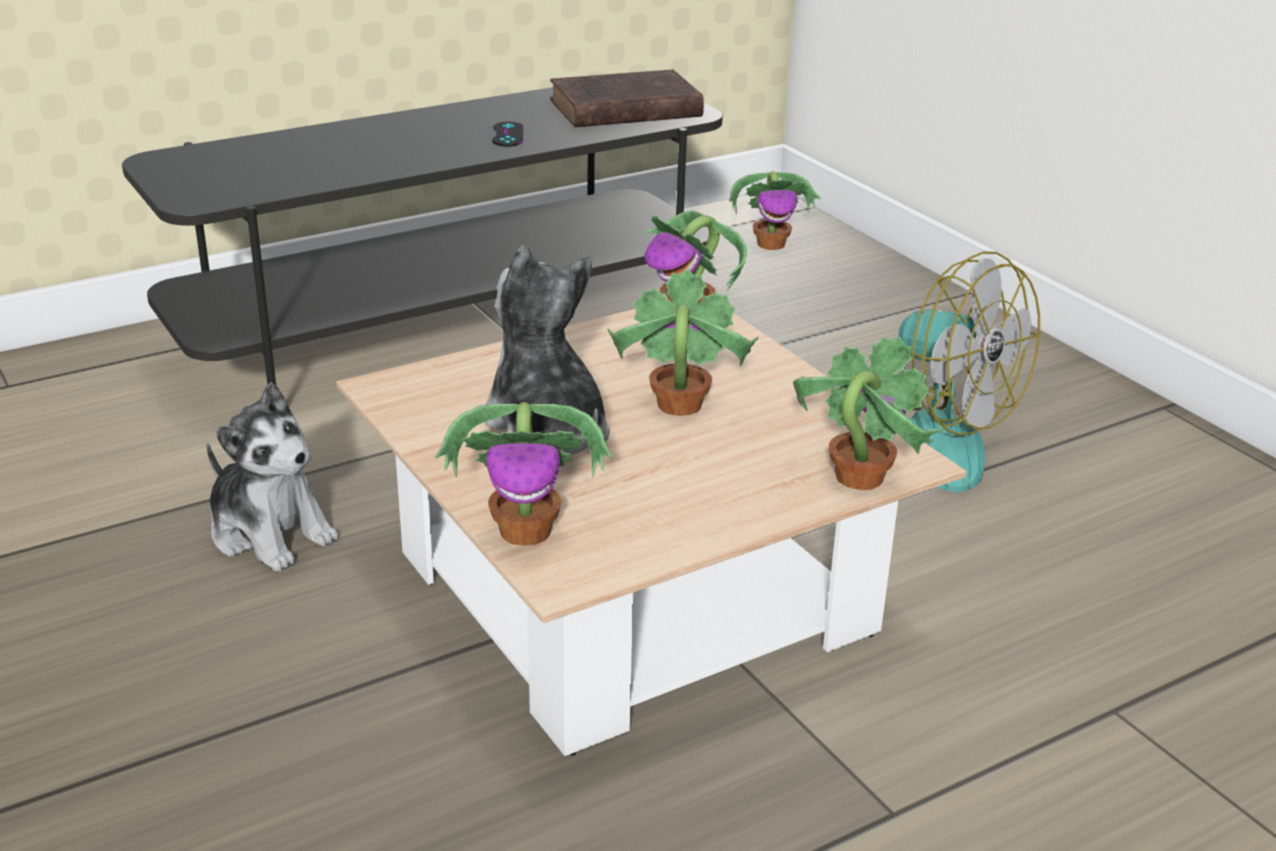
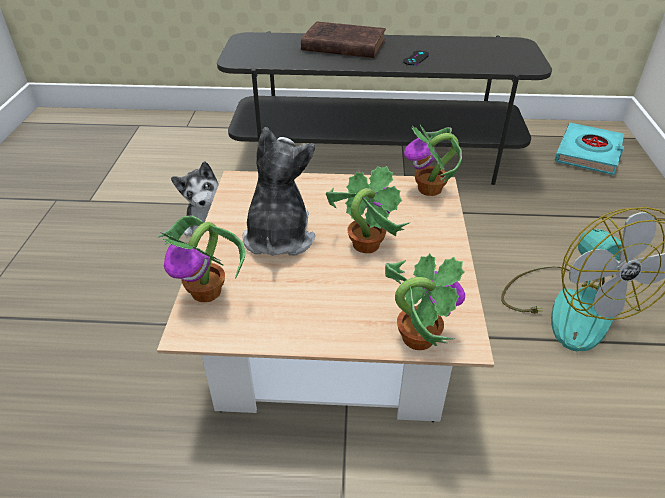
camera: 35 degrees right, 10 degrees up
(621, 109) = (494, 56): brown book -> brown book (341, 45)
(772, 244) = (588, 153): potted plant -> turquoise book

